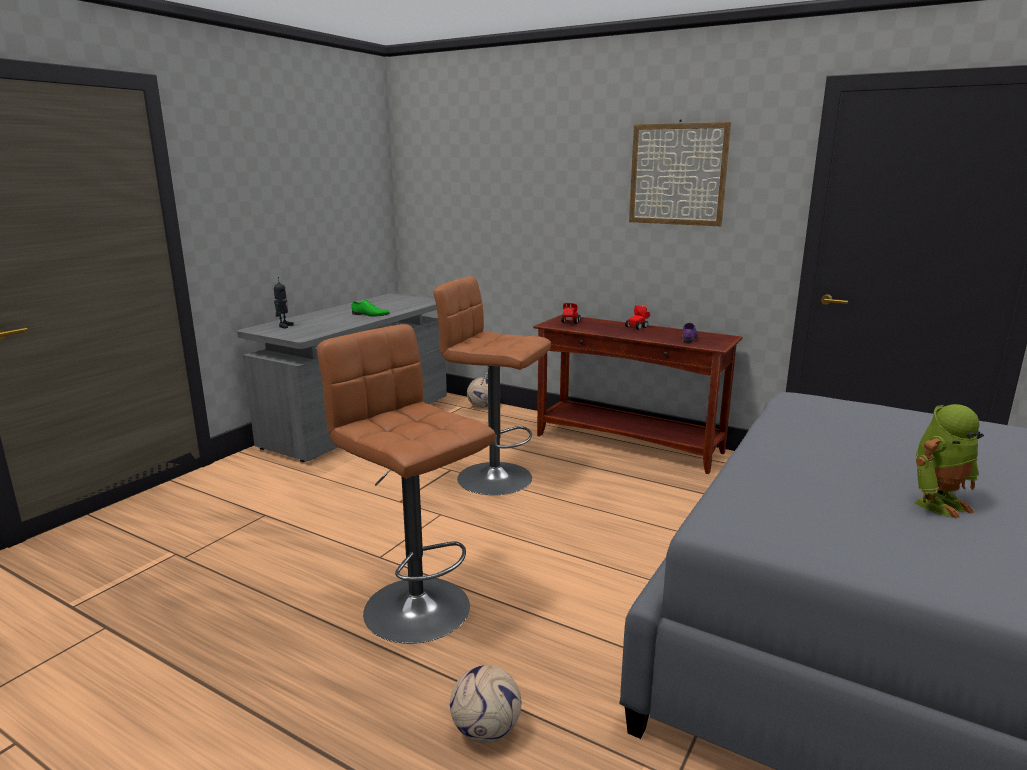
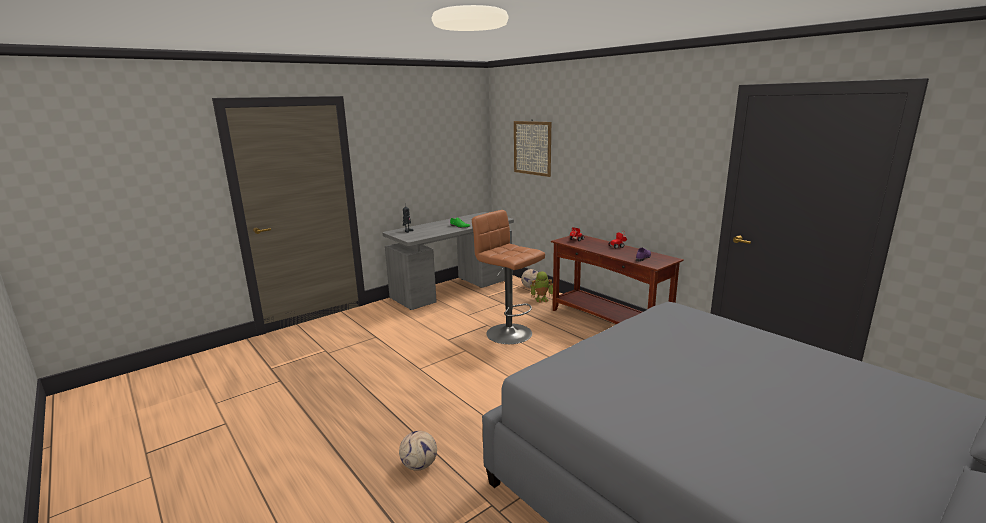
camera: 20 degrees right, 0 degrees up
(417, 608) = (422, 399): brown stool -> none
(678, 172) = (646, 146): picture -> picture (532, 147)
(938, 503) = (678, 384): toy robot -> toy robot (541, 299)

